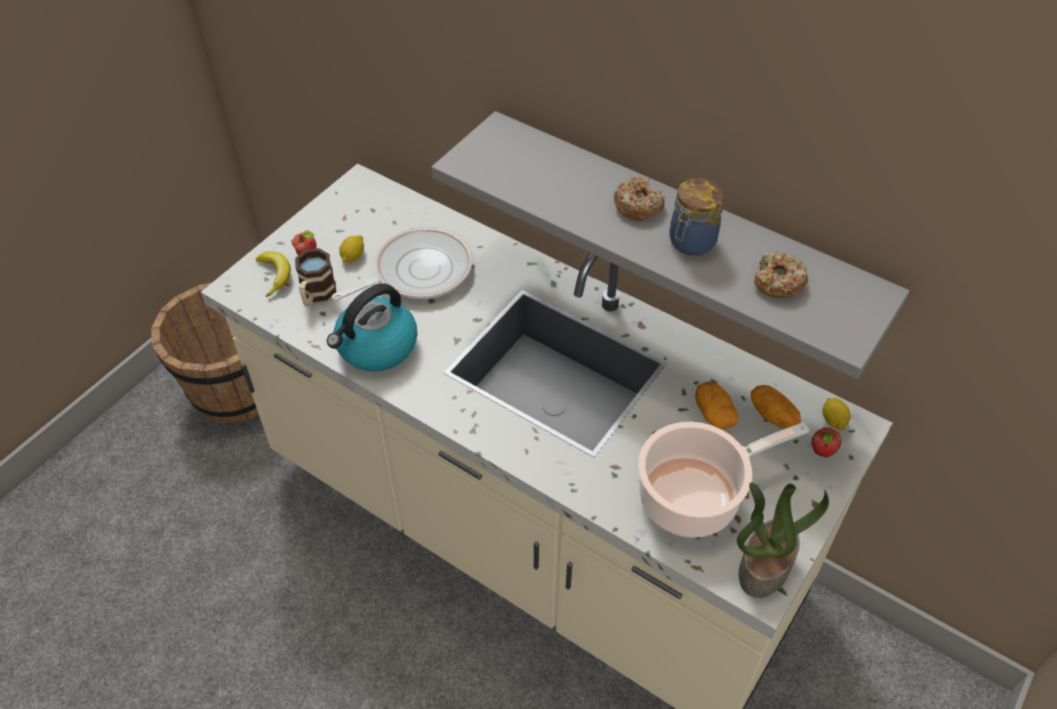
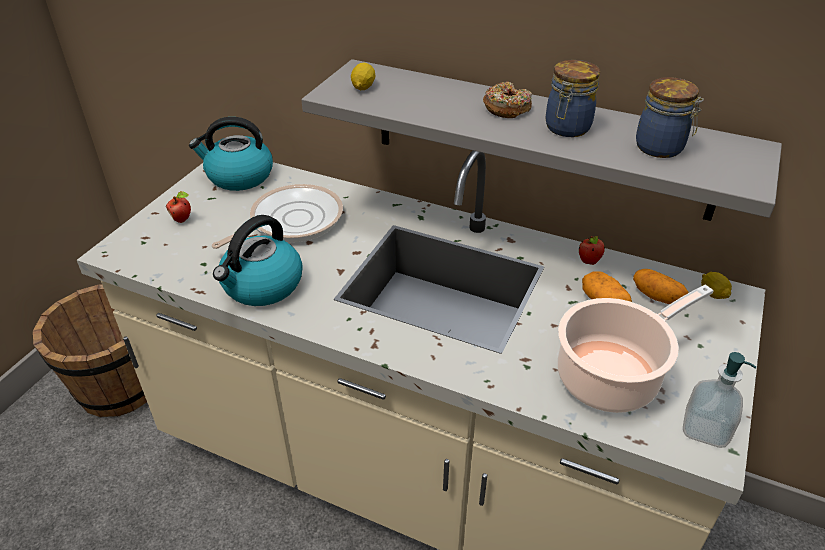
camera: 10 degrees left, 10 degrees down
(275, 275) = (152, 238): banana -> none
(316, 295) = (195, 249): mug -> none
(353, 256) = (227, 216): lemon -> lemon (363, 87)
(371, 205) = (239, 176): none -> kettle
(764, 565) = (705, 429): potted plant -> soap dispenser
(778, 282) = (661, 148): donut -> jar
(822, 452) = (715, 321): apple -> apple (589, 262)

